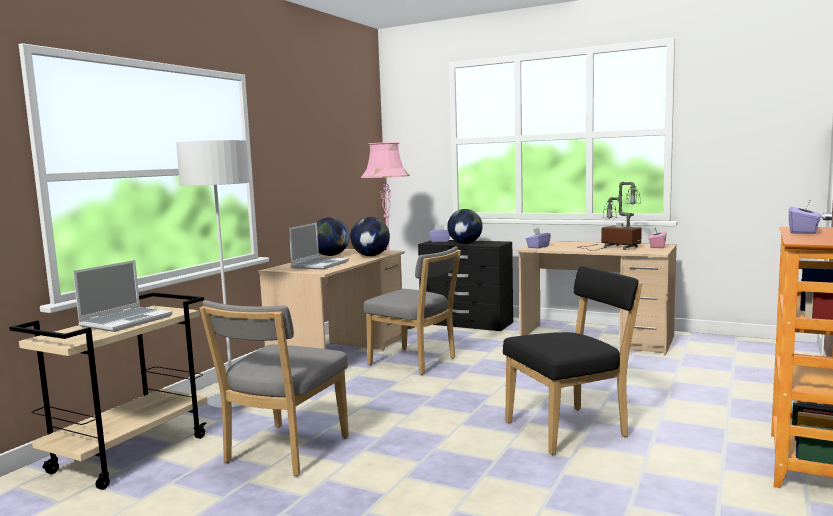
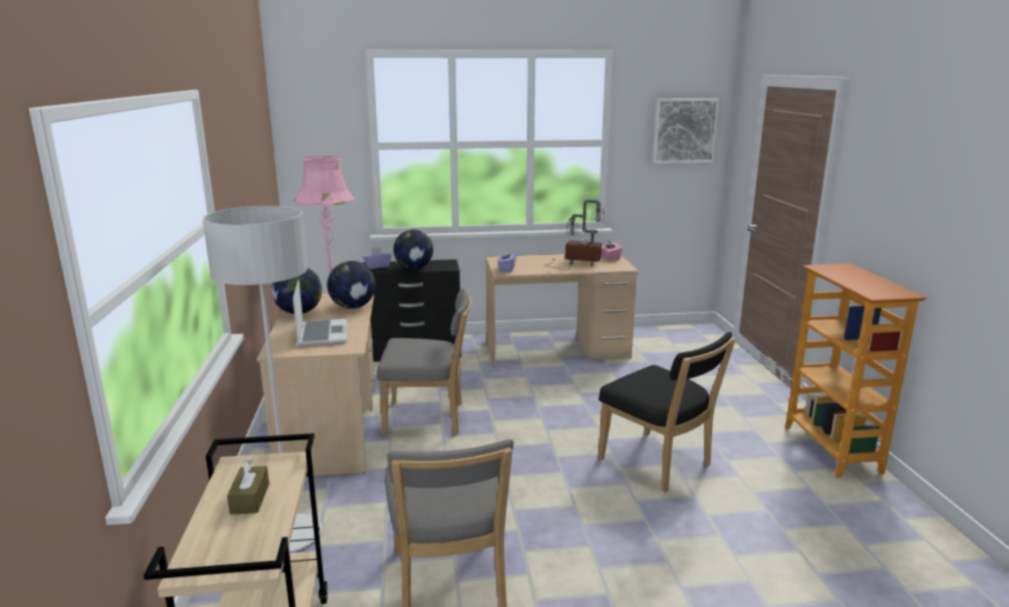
camera: 35 degrees left, 10 degrees up
(126, 321) = (250, 499): laptop -> brown tissue box
(571, 429) = (658, 464): black chair -> black chair turned 105 degrees clockwise
(764, 114) = (684, 130): none -> picture
(803, 232) = (841, 276): purple tissue box -> none

